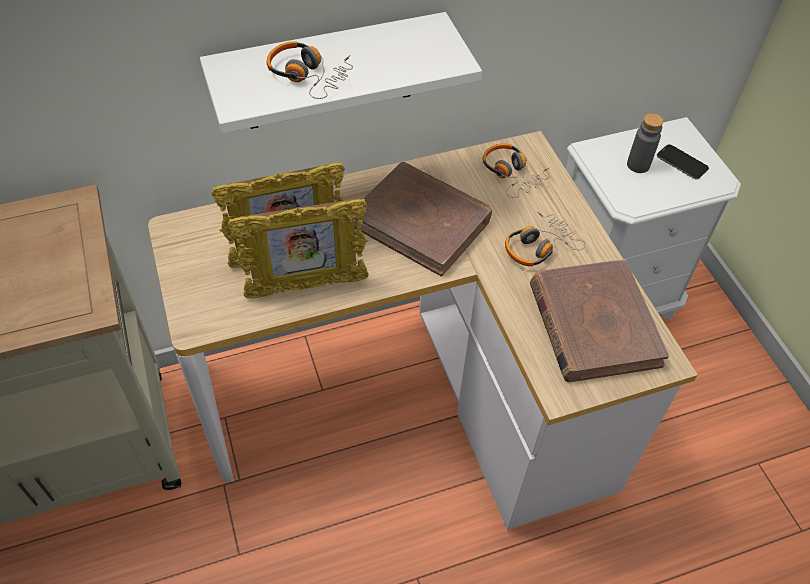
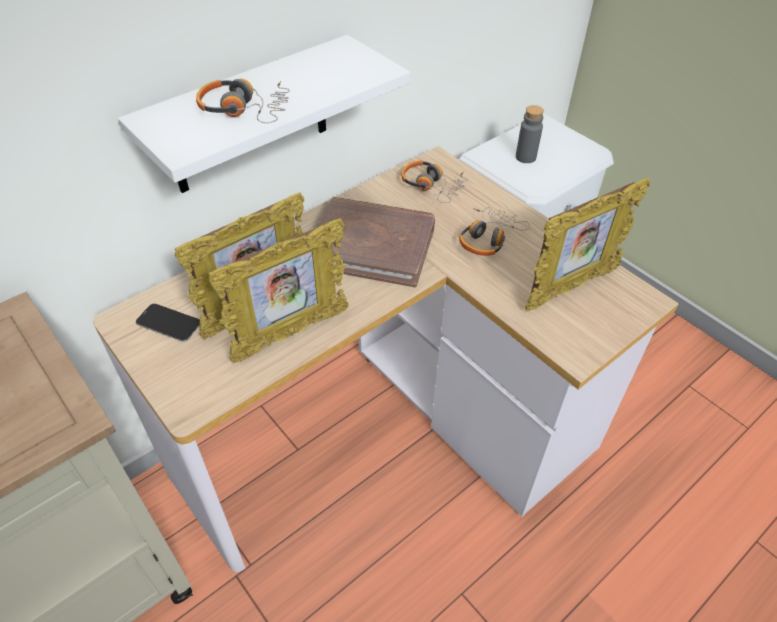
camera: 20 degrees left, 5 degrees down
(593, 324) = (570, 288): brown book -> picture frame
(682, 163) = (558, 147): phone -> phone (169, 323)

